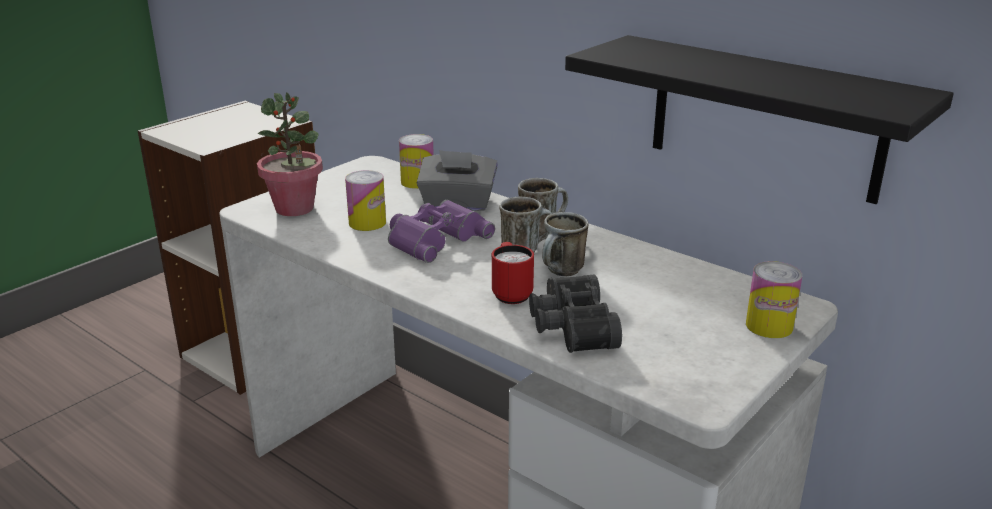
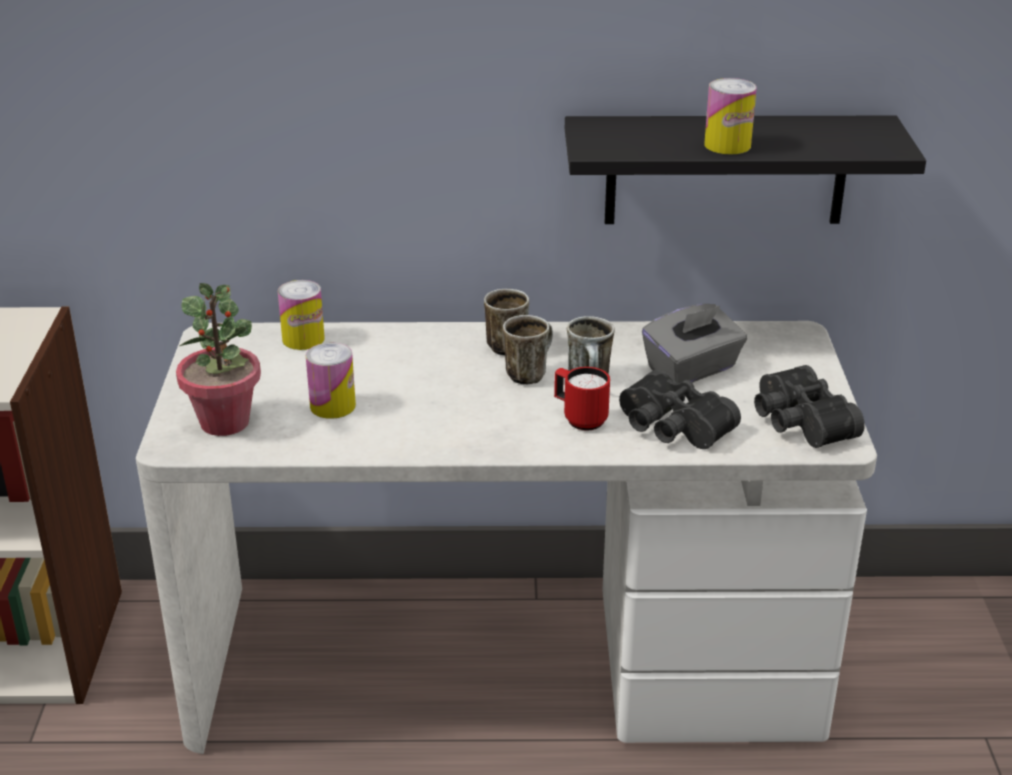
camera: 40 degrees left, 5 degrees up
(435, 238) = (427, 394): purple binoculars -> none
(457, 203) = (386, 348): grey tissue box -> grey tissue box (692, 369)
(688, 369) = (798, 422): none -> black binoculars
(769, 326) = (800, 360): can -> can (727, 145)

